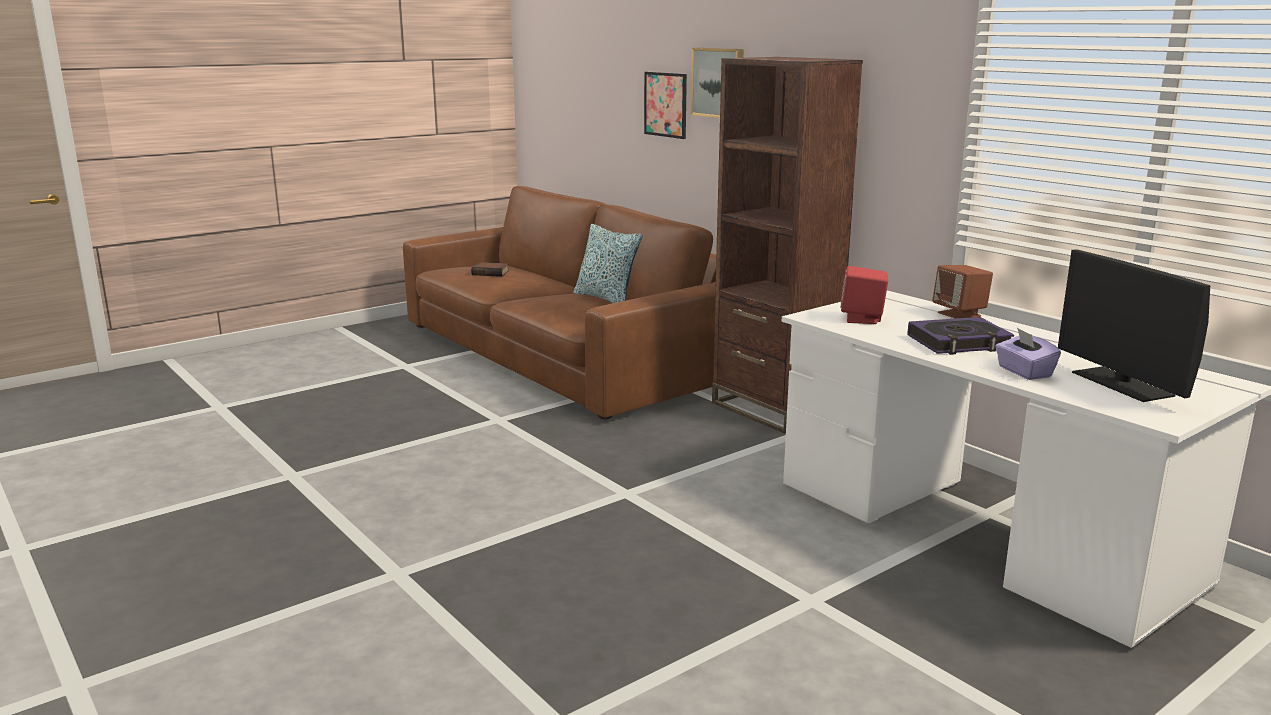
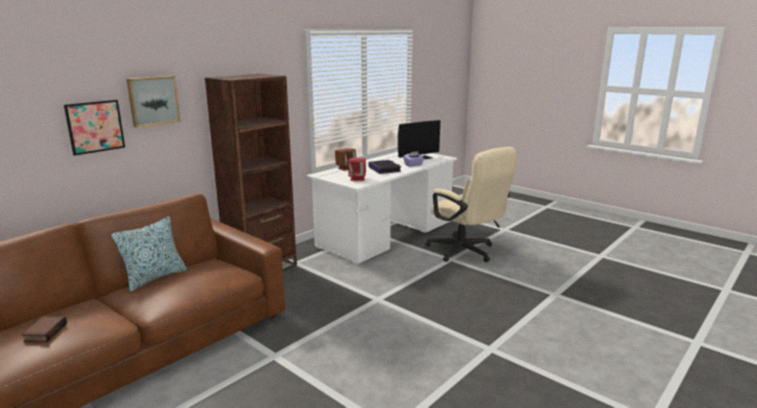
camera: 100 degrees left, 0 degrees up
(860, 633) = (466, 252): none -> beige office chair

